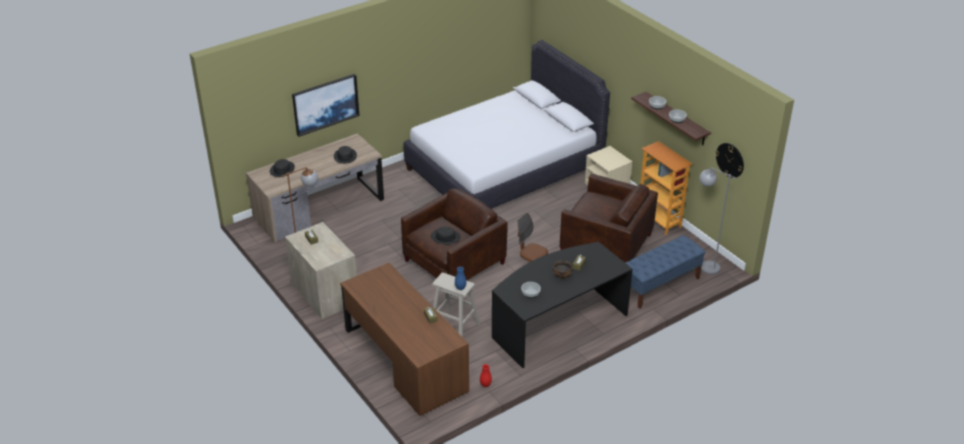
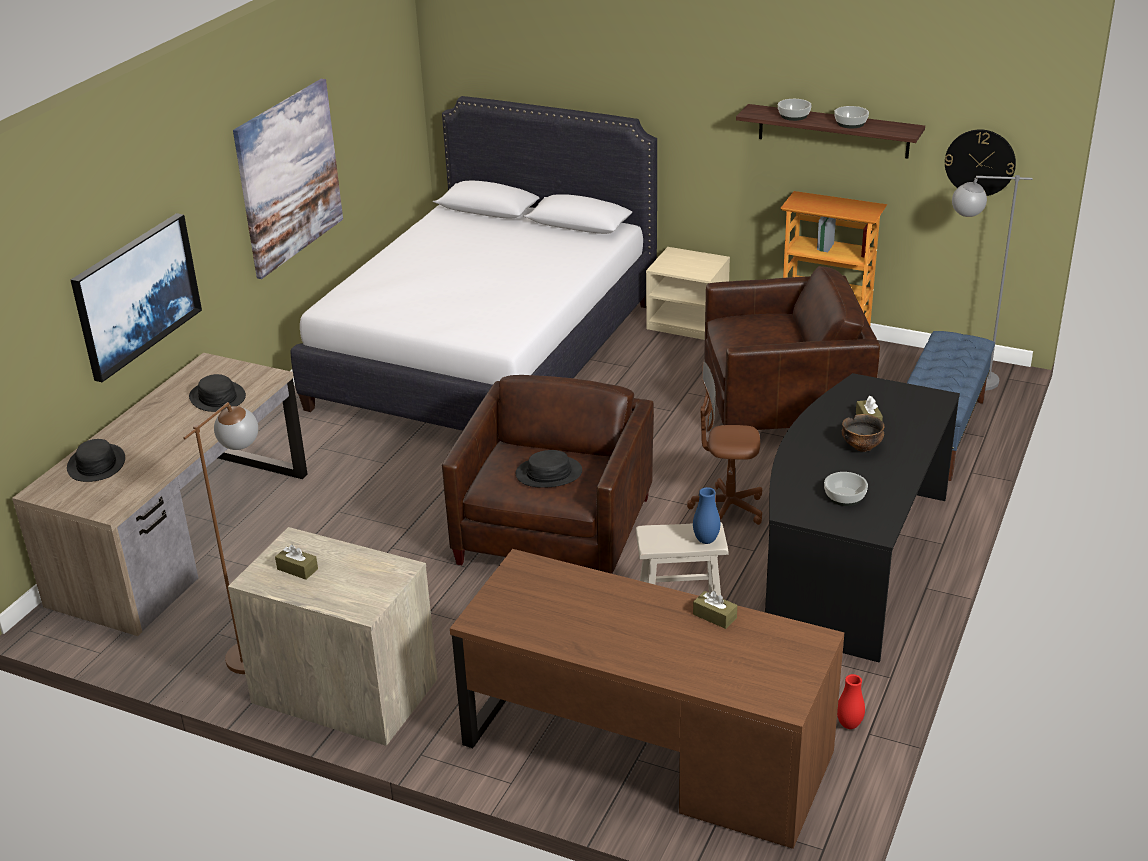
camera: 30 degrees left, 5 degrees down
(426, 64) = (289, 177): none -> picture

